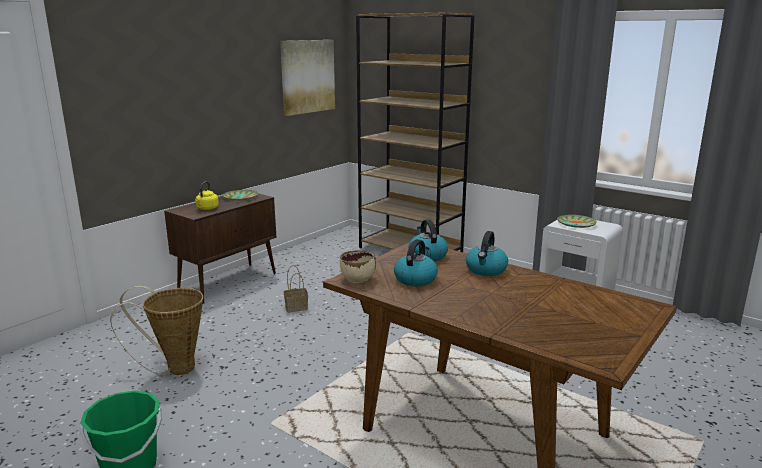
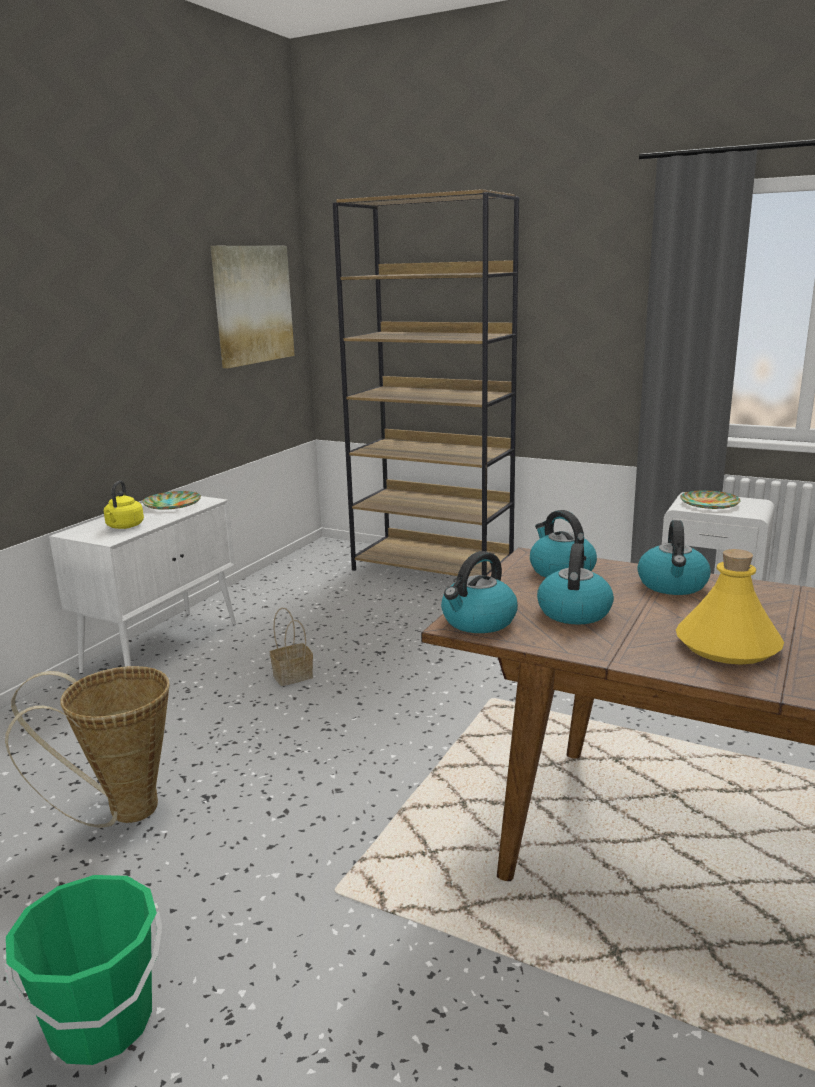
camera: 10 degrees left, 0 degrees up
(229, 282) = (163, 647): brown cabinet -> white cabinet
(358, 279) = (478, 621): beige bowl -> kettle
(487, 306) = (728, 646): none -> yellow bottle

